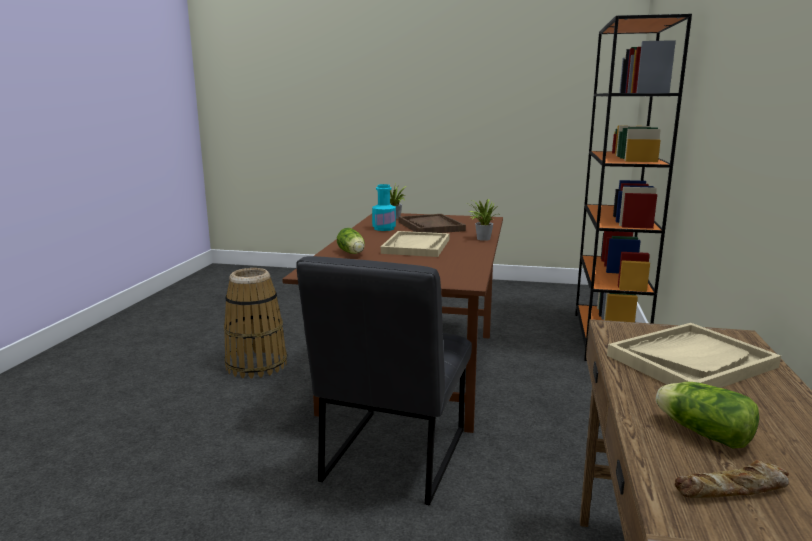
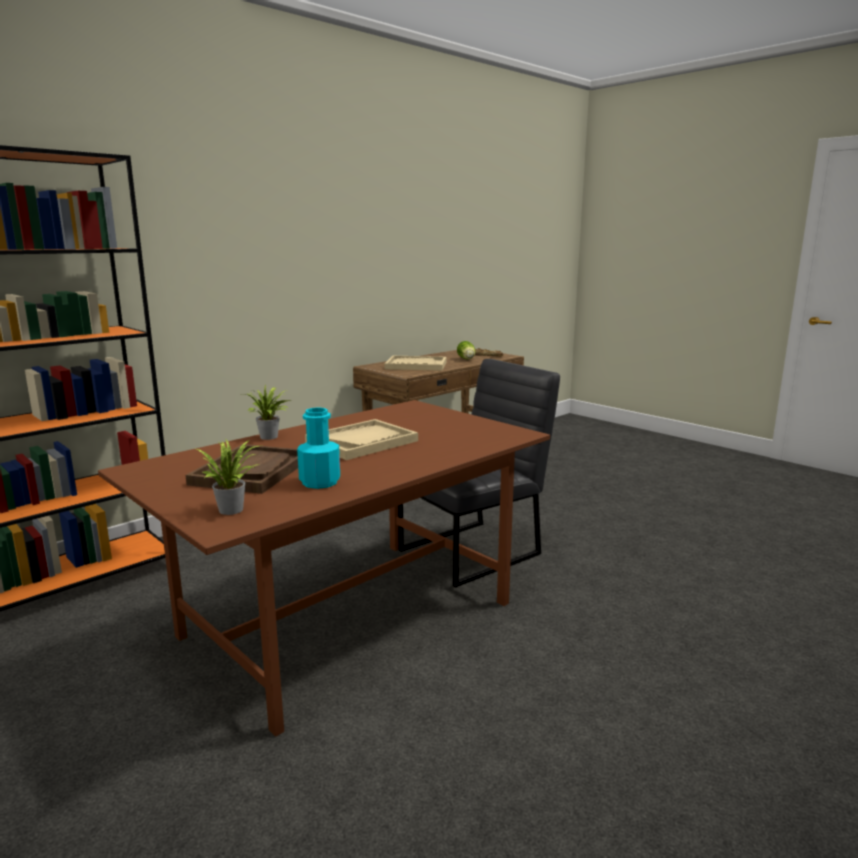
camera: 145 degrees left, 0 degrees up
(256, 365) = (537, 714): basket -> none
(352, 253) = (445, 447): lettuce -> none

